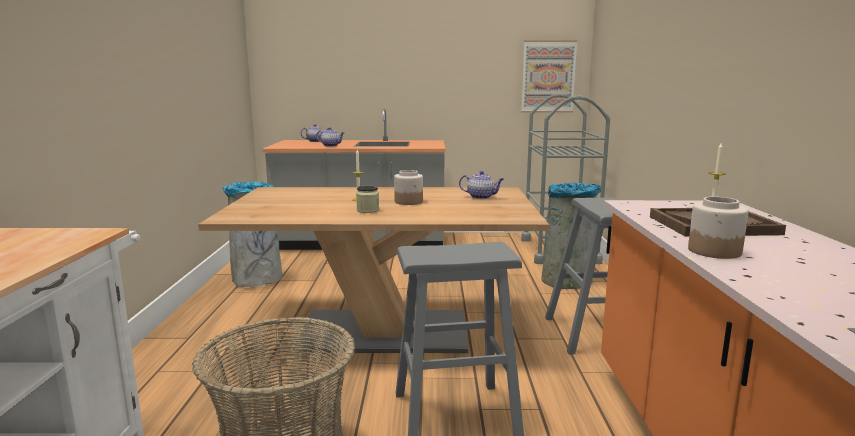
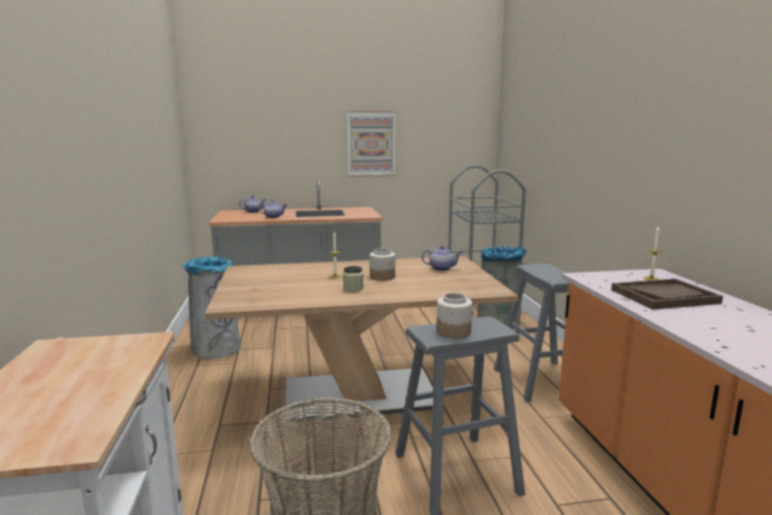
camera: 10 degrees left, 0 degrees up
(548, 76) = (462, 149): picture -> picture (371, 144)
(715, 251) = (685, 324): jar -> jar (454, 332)

